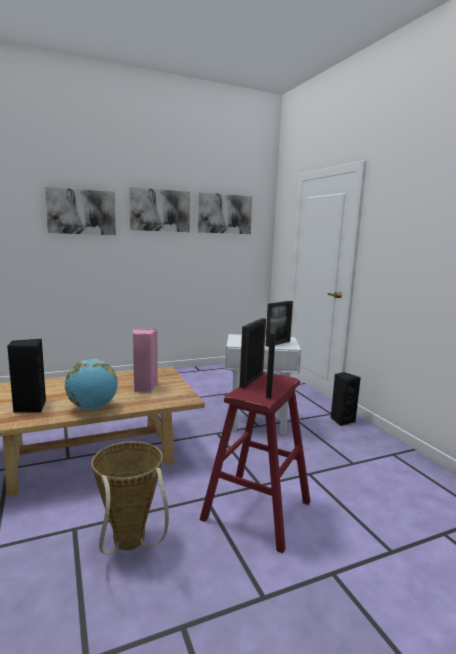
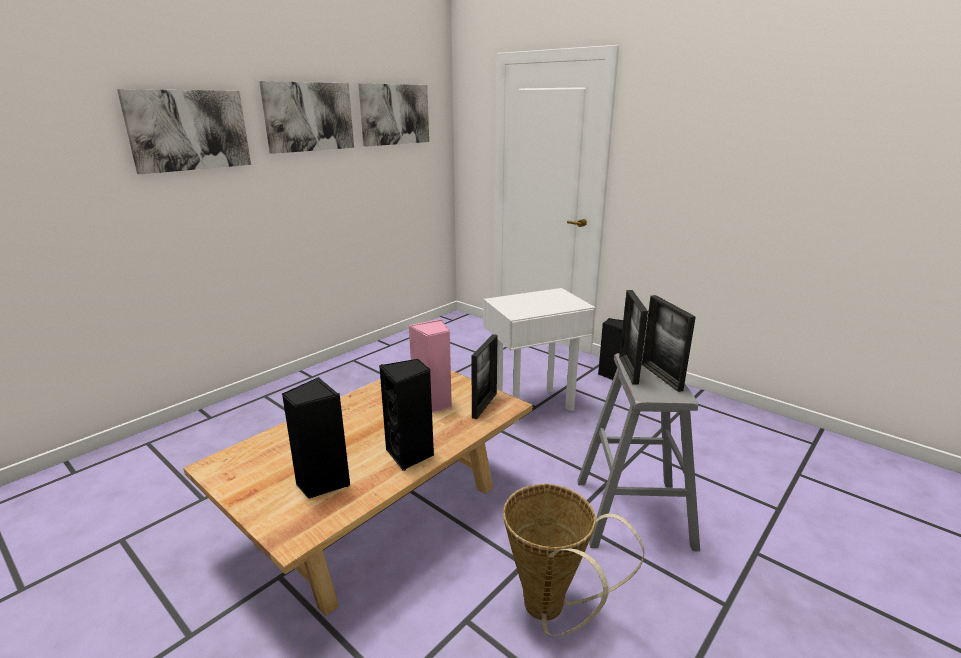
camera: 25 degrees left, 10 degrees up
(93, 408) = (411, 455): globe -> black speaker
(257, 510) = (633, 513): red stool -> grey stool
(277, 343) = (559, 303): picture frame -> picture frame (484, 405)

